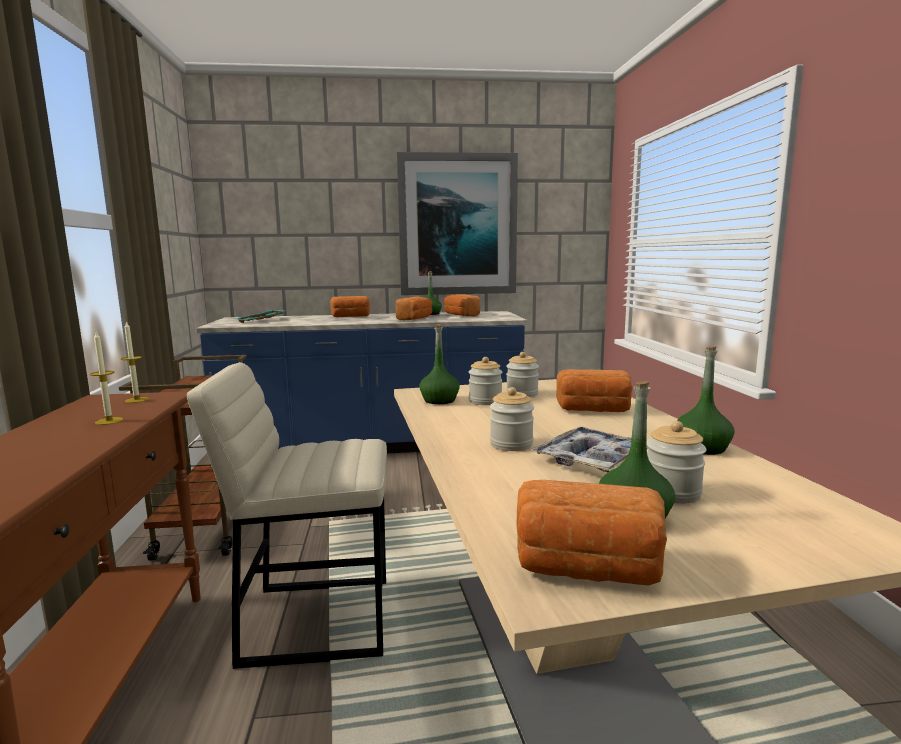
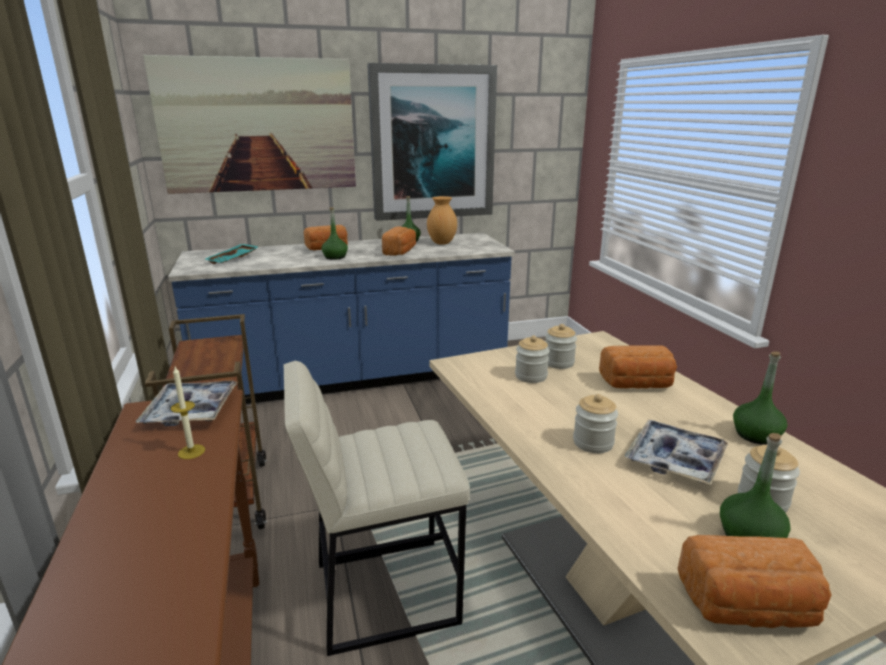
camera: 10 degrees left, 10 degrees up
(136, 400) = (191, 410): candle -> tray
(298, 208) = (258, 126): none -> picture
(439, 400) = (487, 377): green bottle -> green bottle (335, 257)
(460, 315) = (442, 243): bread -> brown vase

